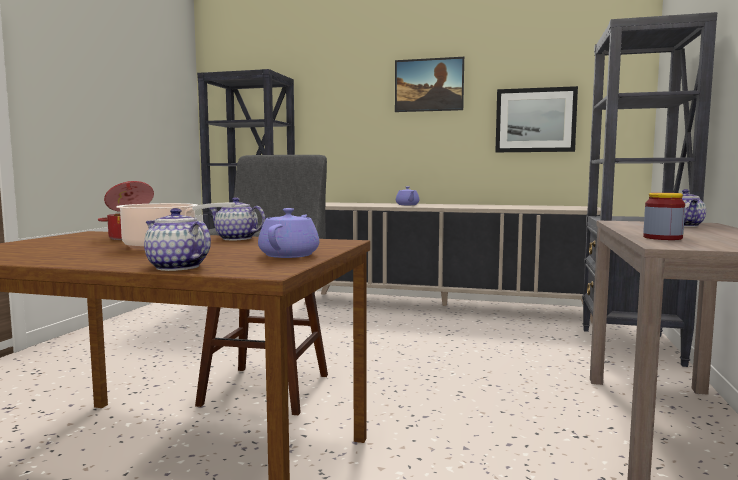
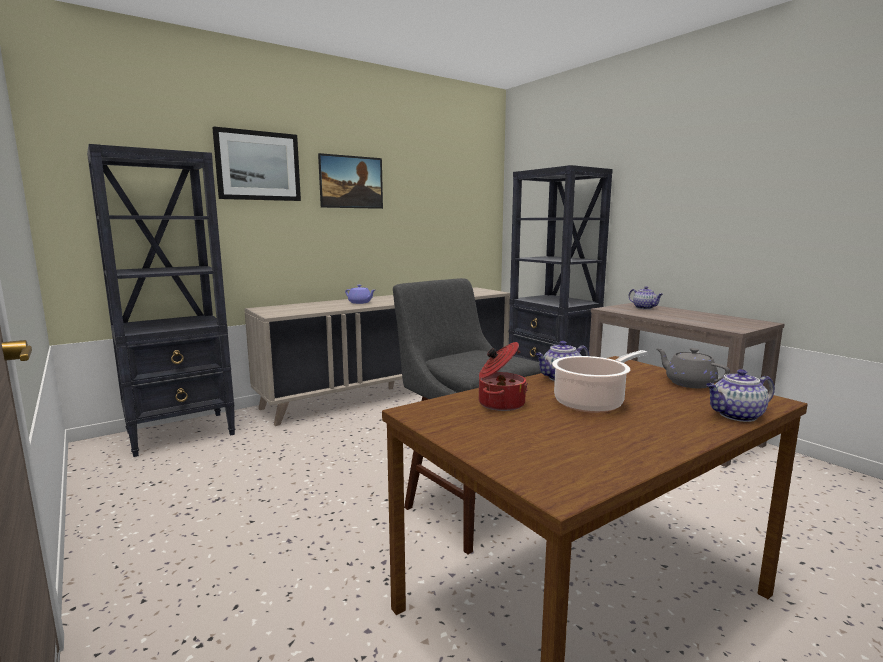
camera: 50 degrees left, 5 degrees up
(290, 255) = (688, 383): purple teapot -> grey teapot
(535, 120) = (435, 220): picture -> picture (258, 166)
(662, 238) = (701, 322): jar -> none

